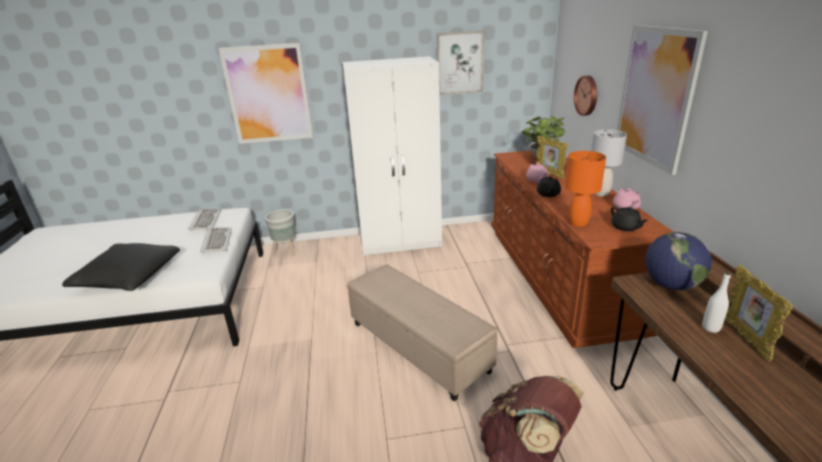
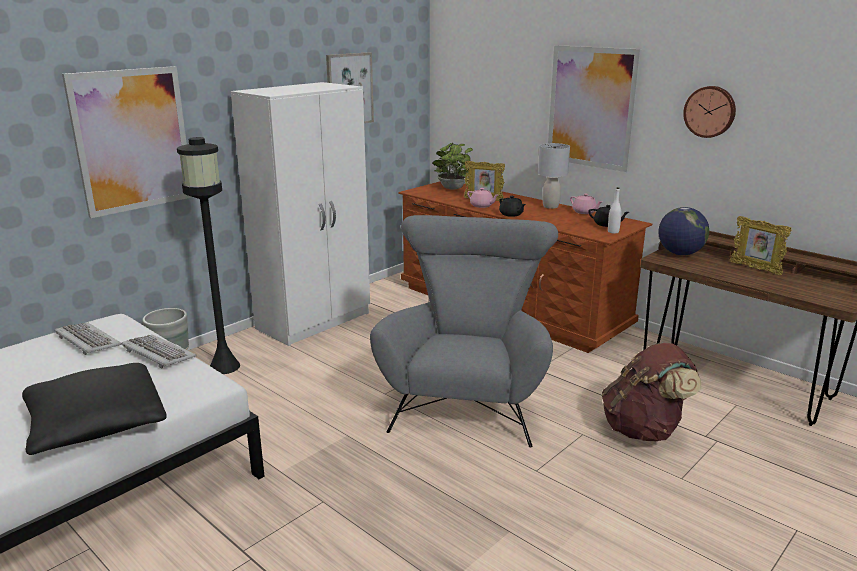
camera: 40 degrees left, 5 degrees down
(313, 258) = (224, 366): none -> black floor lamp
(419, 346) = (466, 398): beige ottoman -> grey armchair
(578, 223) = (571, 229): orange table lamp -> none
(587, 95) = (494, 116): wall clock -> wall clock (710, 111)
(711, 328) = (733, 269): white bottle -> white bottle (613, 232)

